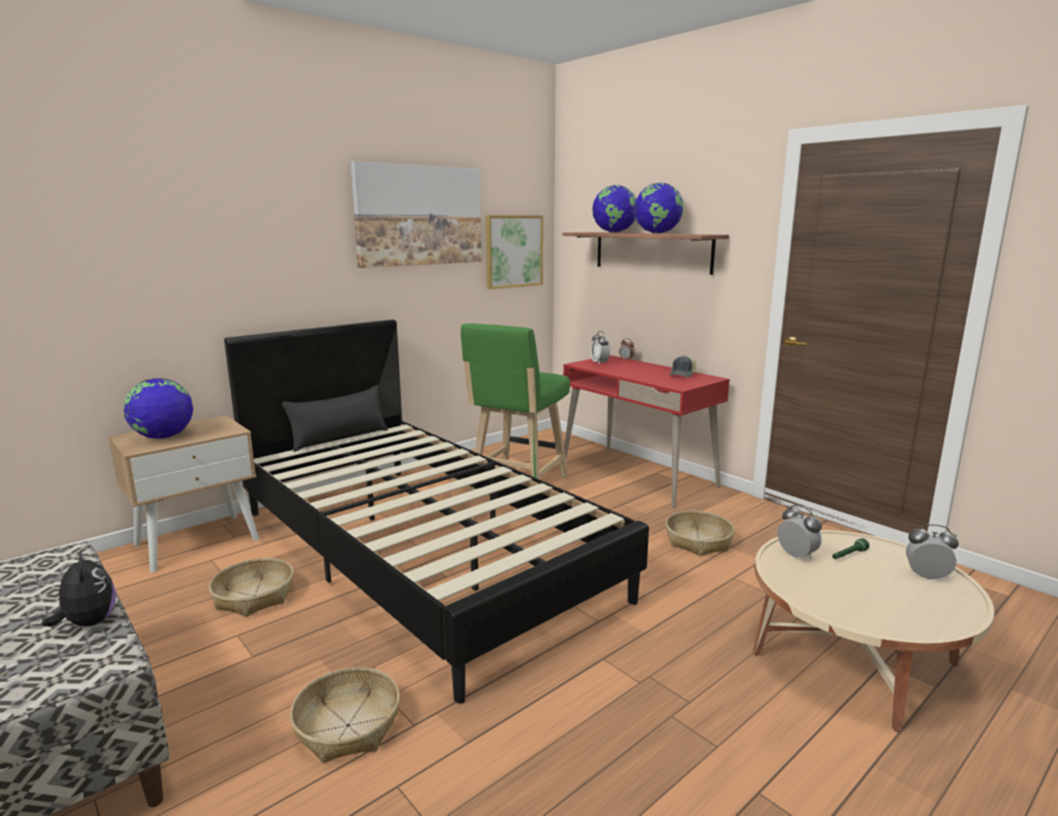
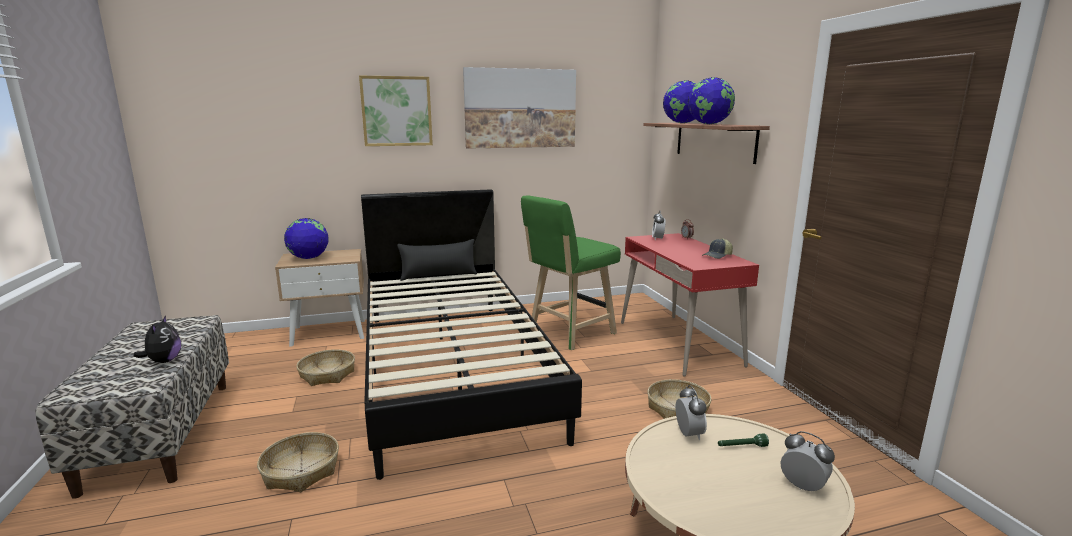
camera: 25 degrees right, 0 degrees up
(513, 251) = (609, 138): picture -> picture (396, 111)

